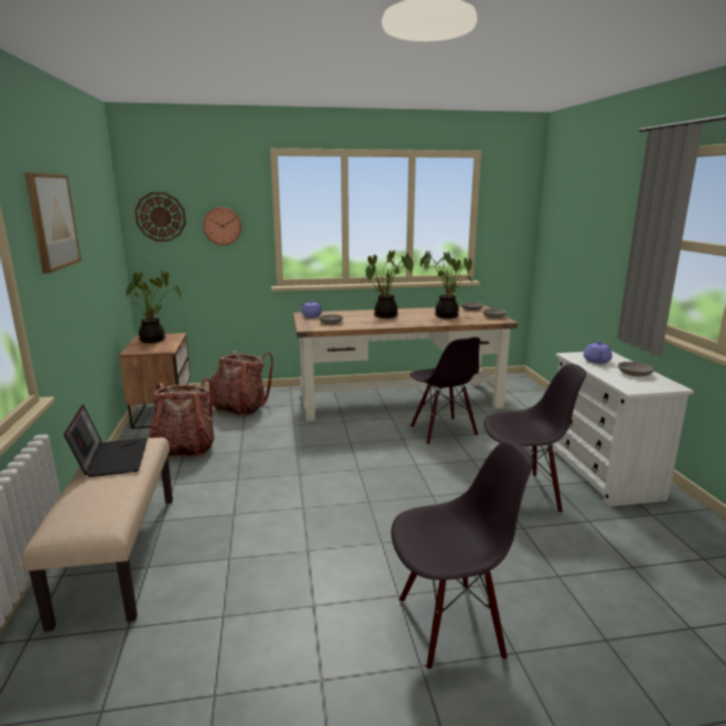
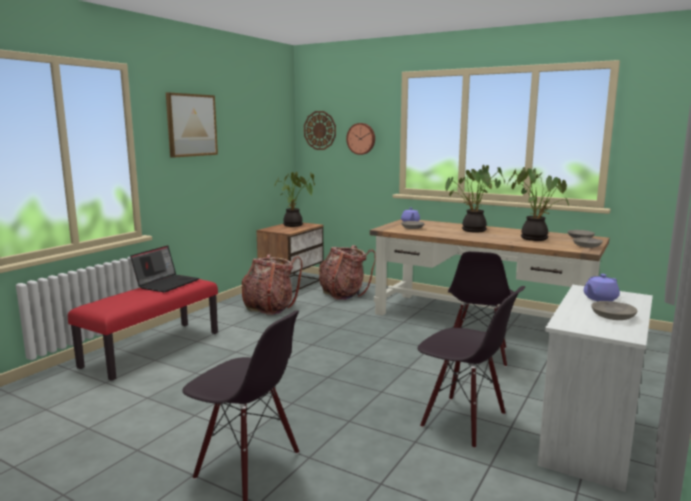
camera: 40 degrees right, 5 degrees down
(118, 555) = (152, 349): beige bench -> red bench

